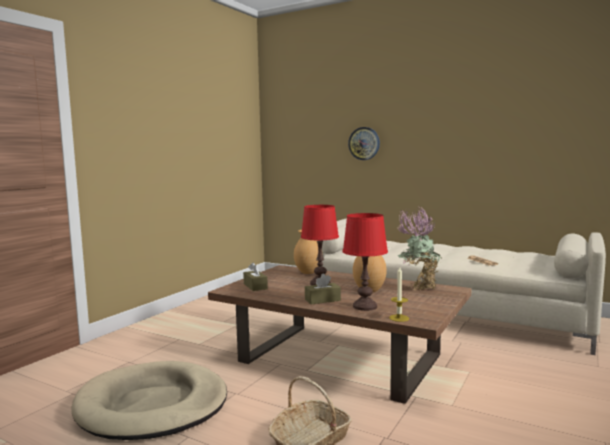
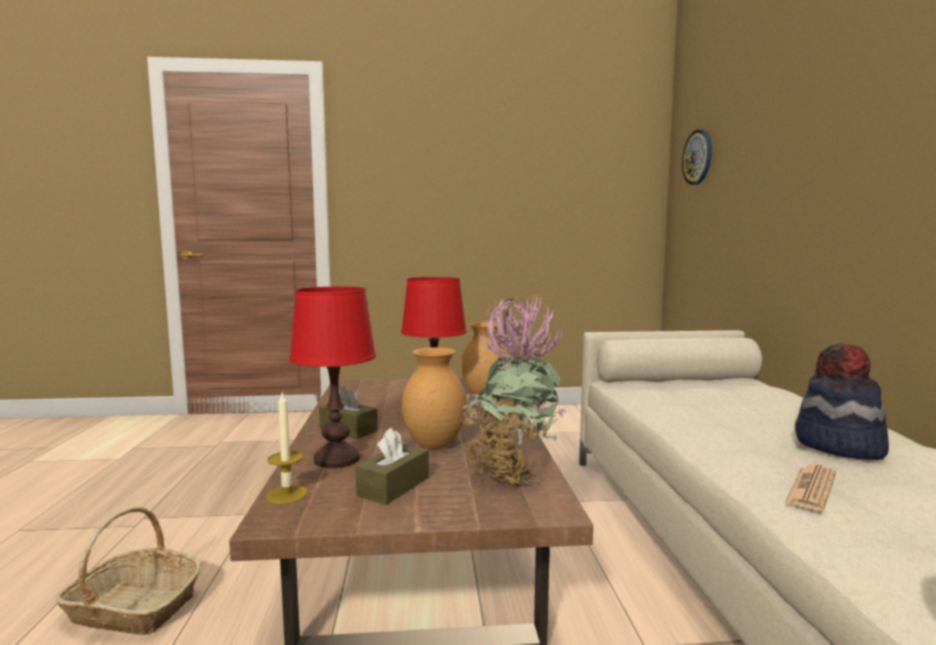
camera: 55 degrees right, 0 degrees up
(152, 405) = (202, 484): beige dog bed -> none
(255, 286) = (377, 390): brown tissue box -> brown tissue box (393, 486)
(364, 143) = (781, 178): wall clock -> wall clock (698, 157)
(455, 251) = (838, 446): none -> hat

